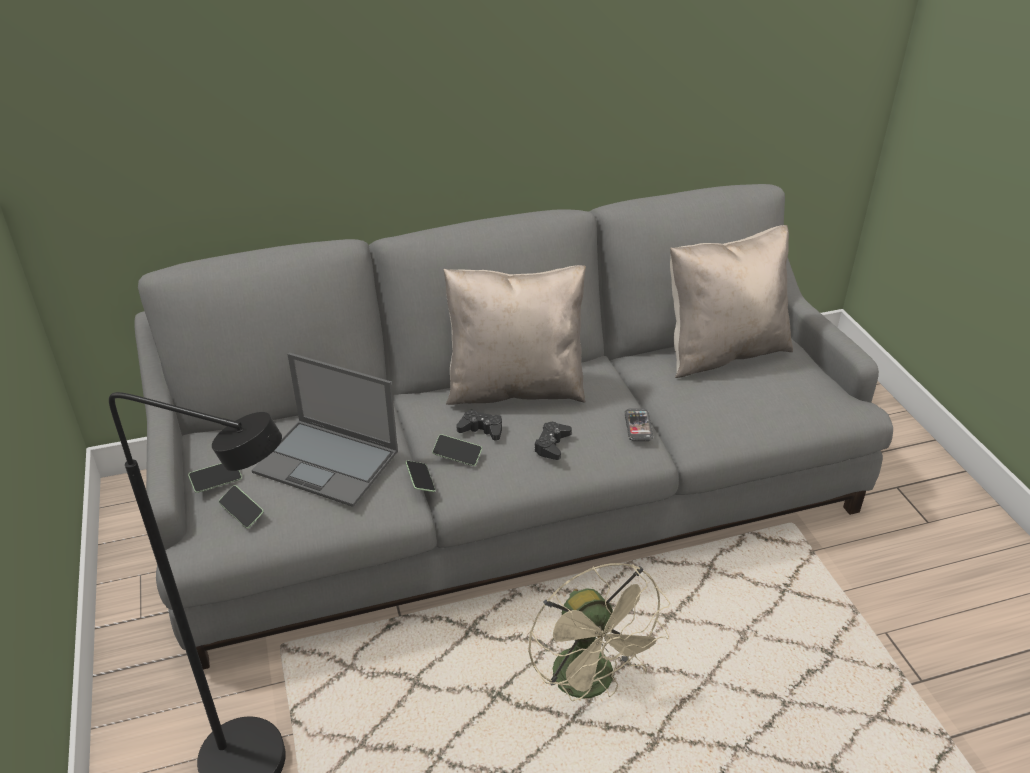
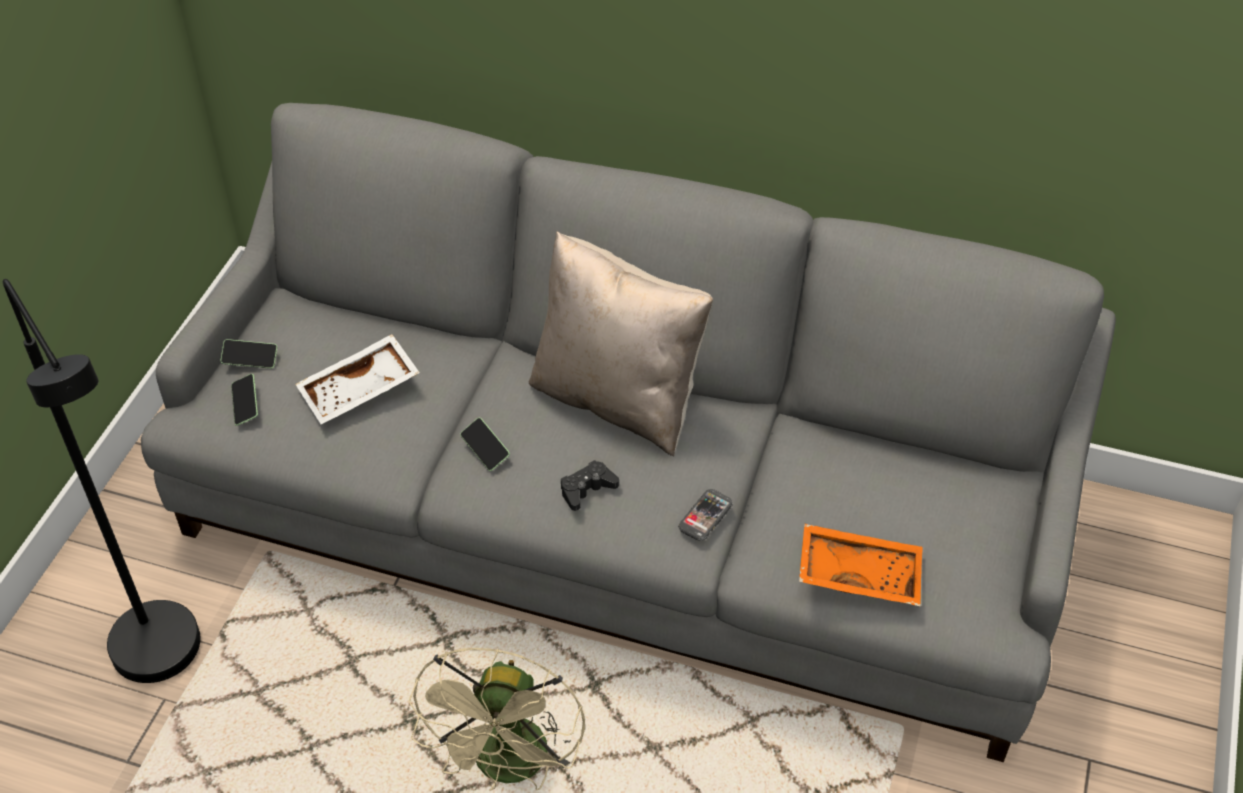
camera: 35 degrees right, 10 degrees up
(328, 462) = (360, 391): laptop -> white tray
(420, 481) = (429, 459): phone -> none
(481, 430) = (534, 432): black game controller -> none
(723, 351) = (908, 472): beige pillow -> none
(757, 412) = (859, 573): none -> orange tray

